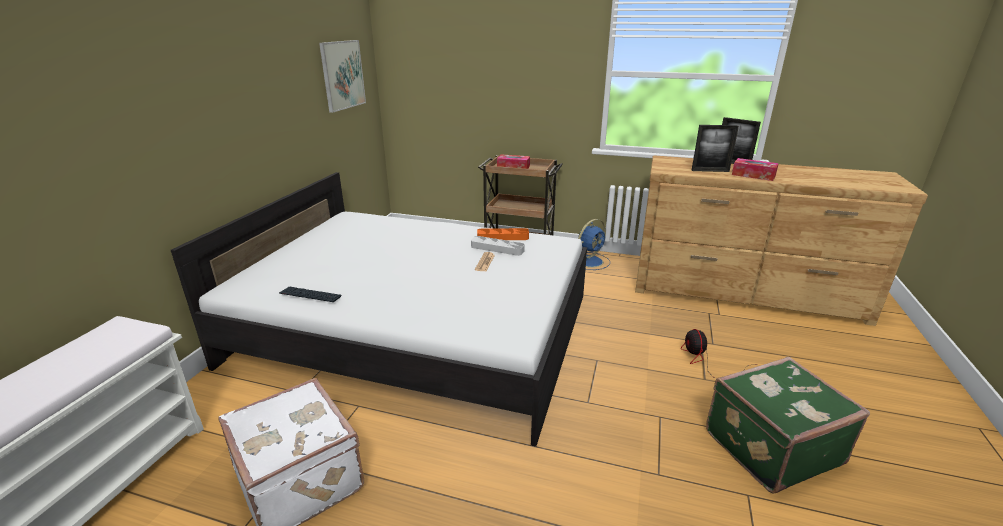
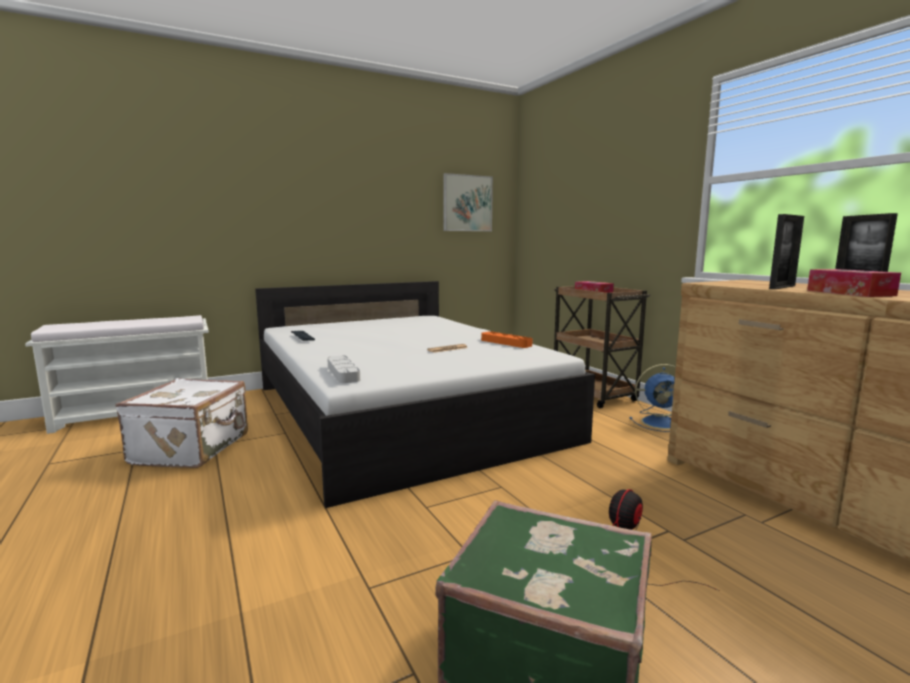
camera: 45 degrees right, 15 degrees down
(497, 248) = (480, 346): grey tray -> grey tray (343, 373)
(710, 171) = (782, 287): picture frame -> picture frame turned 90 degrees counterclockwise

